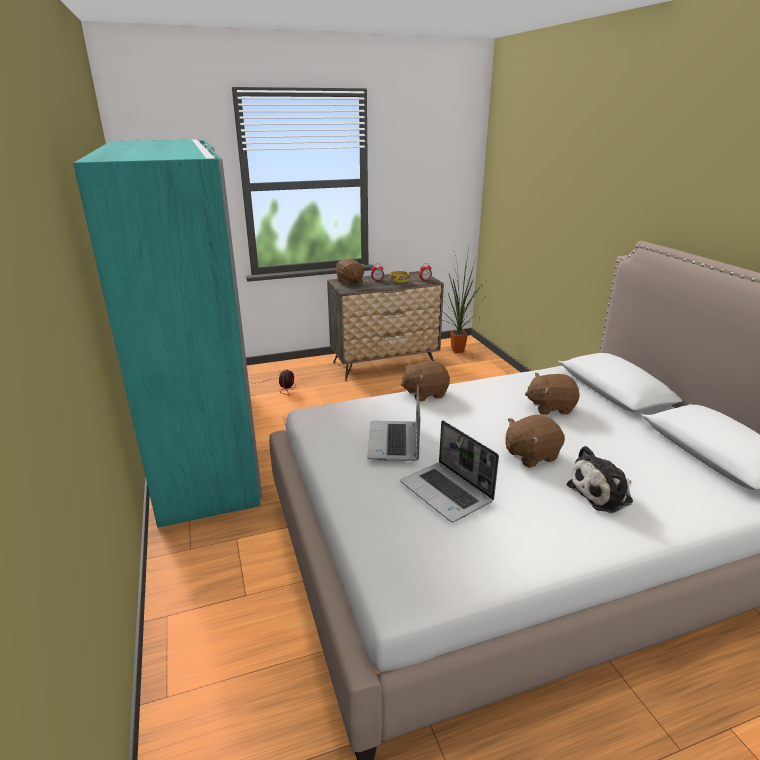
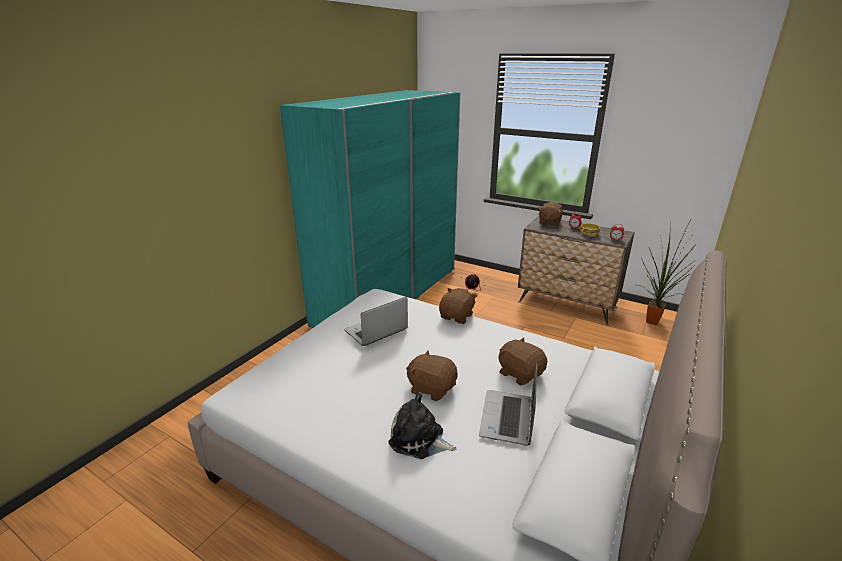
camera: 50 degrees right, 0 degrees up
(424, 393) = (457, 317): brown plush toy -> brown plush toy turned 90 degrees clockwise
(447, 493) = (344, 372): laptop -> laptop (508, 419)

